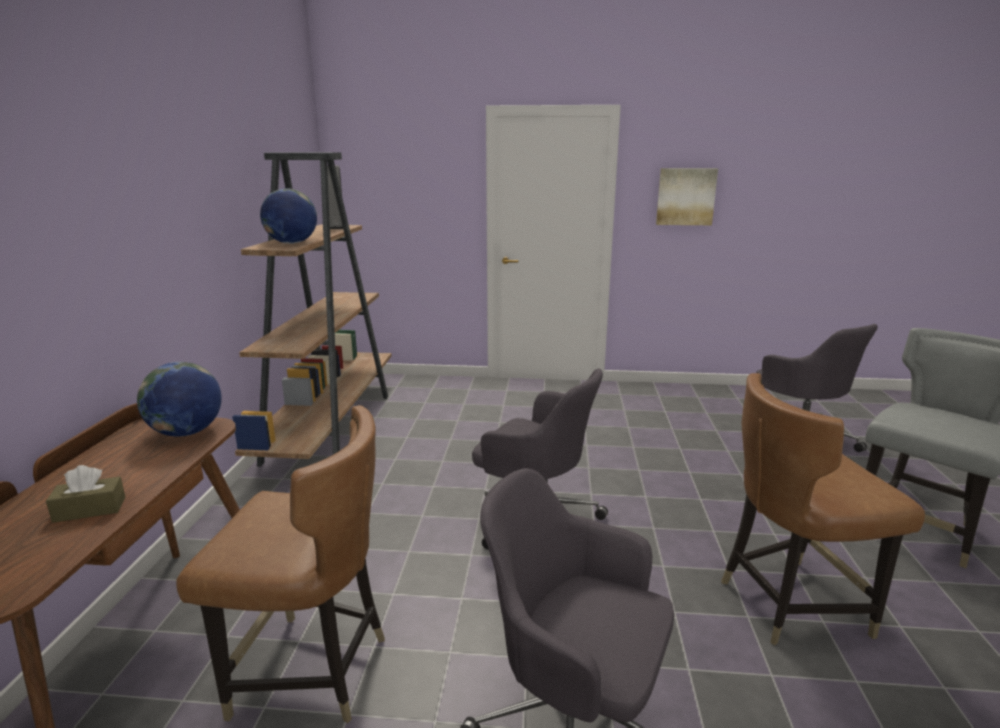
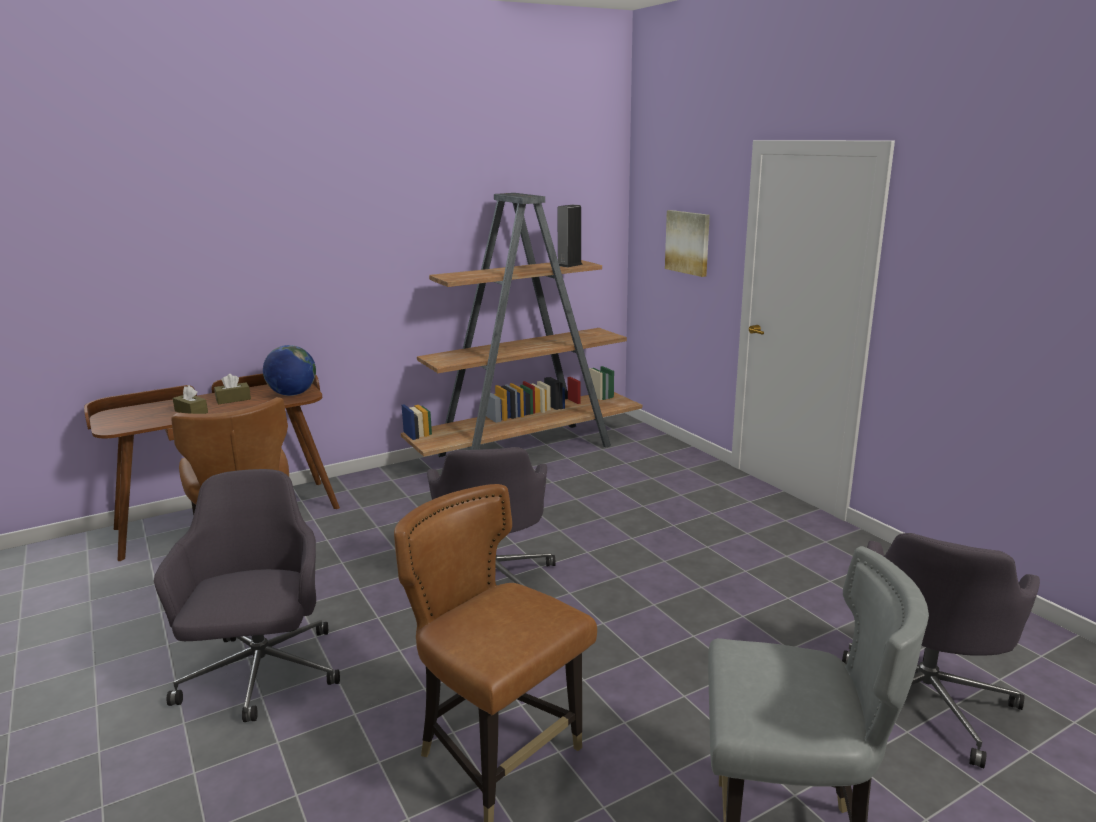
camera: 55 degrees right, 0 degrees up
(112, 470) = (233, 399): none -> brown tissue box
(291, 243) = (473, 275): globe -> none
(685, 196) = (969, 283): picture -> picture (688, 242)

